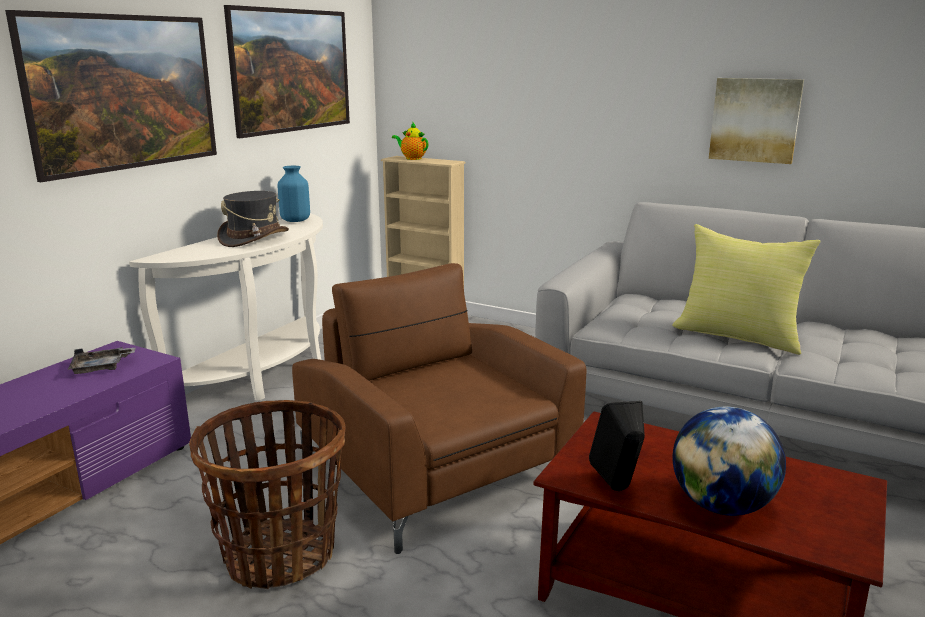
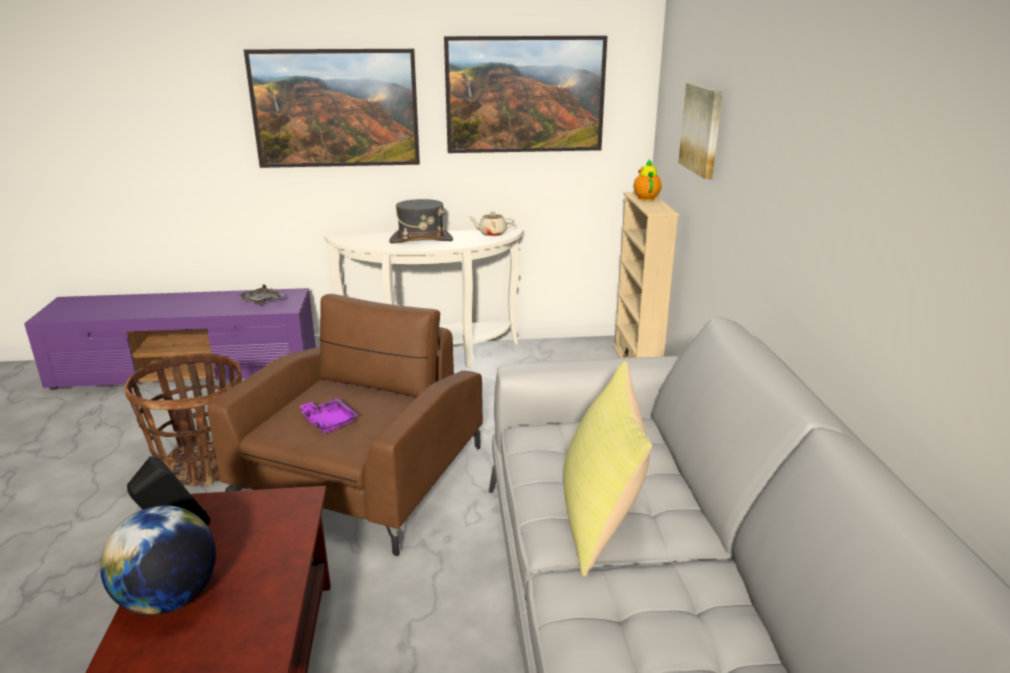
camera: 55 degrees right, 5 degrees up
(295, 220) = (492, 233): blue vase -> beige teapot
(453, 398) = (329, 421): none -> purple tray
(755, 120) = (865, 249): picture -> picture (702, 129)

